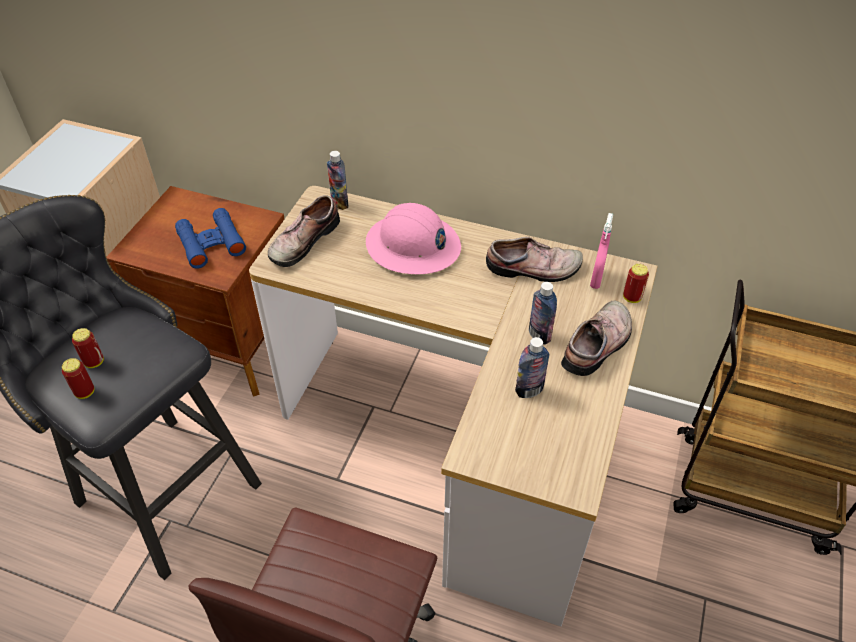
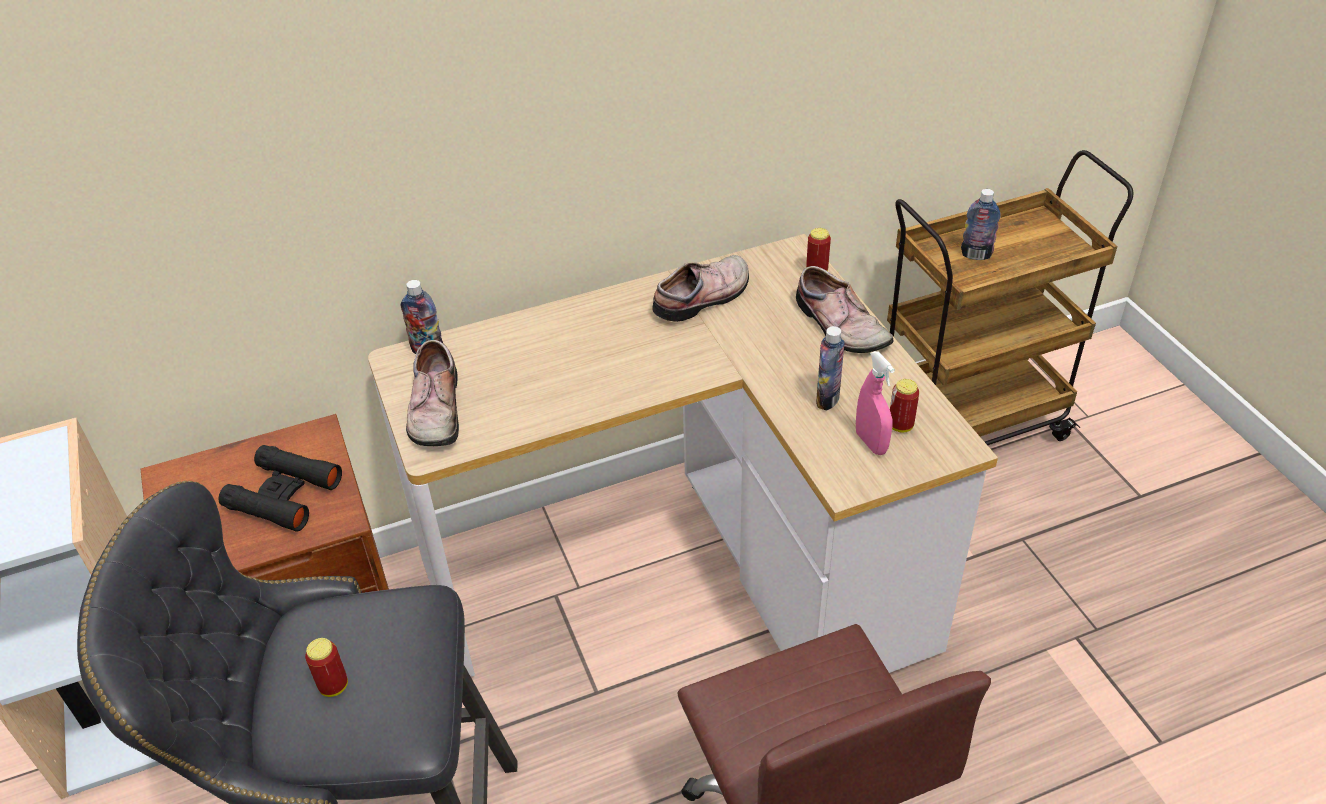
camera: 40 degrees left, 5 degrees down
(85, 392) = (365, 721): can -> can (900, 426)
(211, 243) = (284, 495): blue binoculars -> black binoculars
(413, 246) = (562, 346): pink hard hat -> none
(539, 335) = (779, 349): bottle -> bottle (976, 255)
(596, 279) = (769, 274): pink spray bottle -> pink spray bottle (871, 443)
(599, 345) = (838, 326): shoe -> shoe turned 150 degrees clockwise

